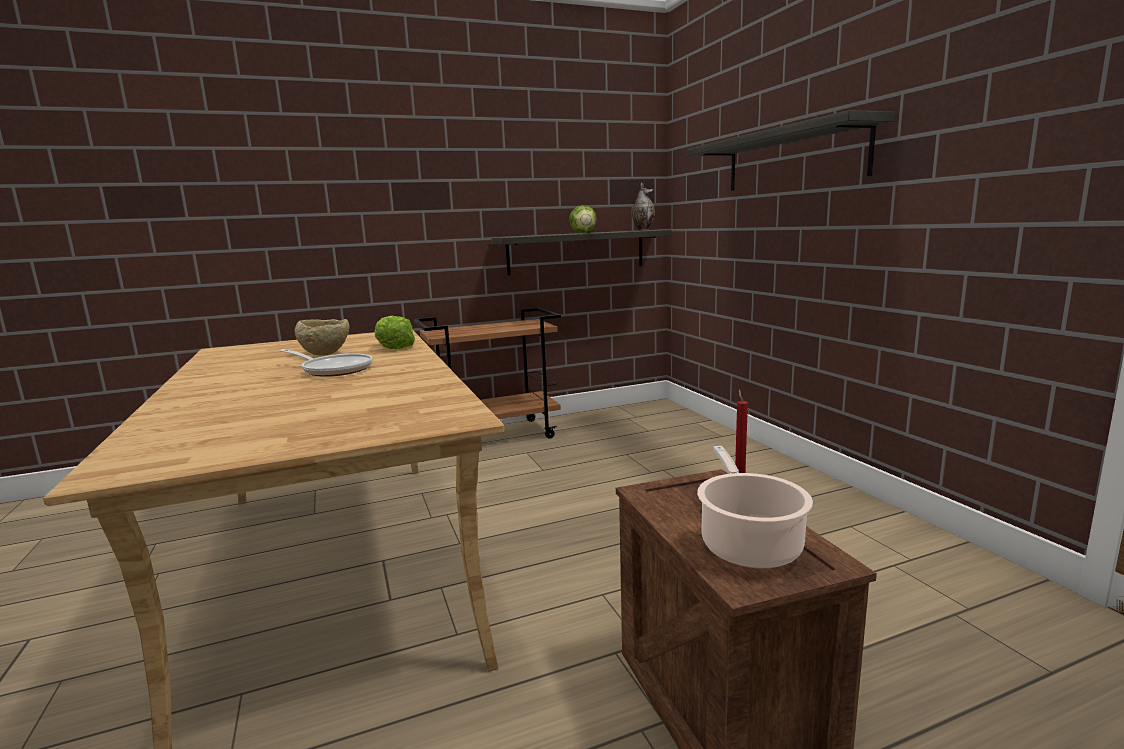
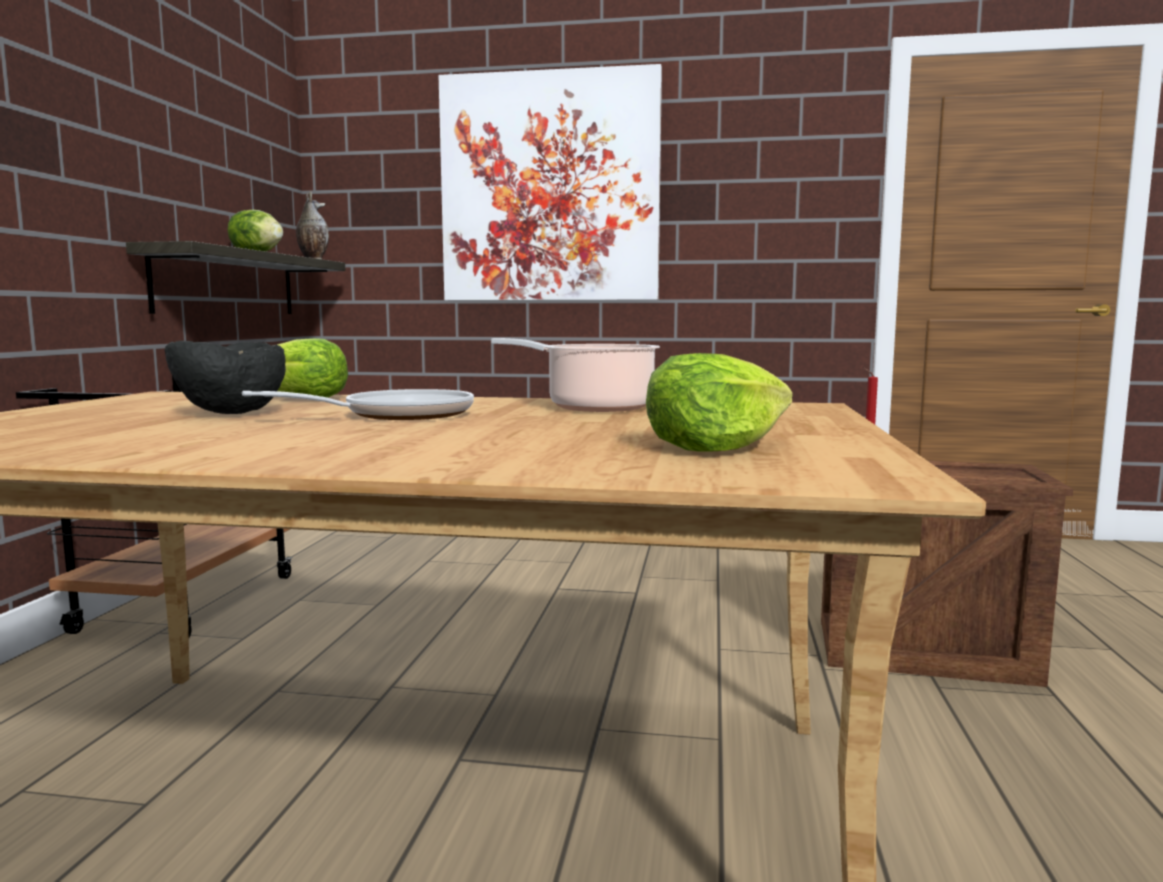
camera: 60 degrees left, 5 degrees down
(223, 430) = (714, 447): none -> lettuce
(326, 354) = (229, 413): beige bowl -> black bowl
(748, 543) = (974, 472): cooking pot -> cooking pot (593, 407)
(793, 159) = (550, 188): shelf -> picture

